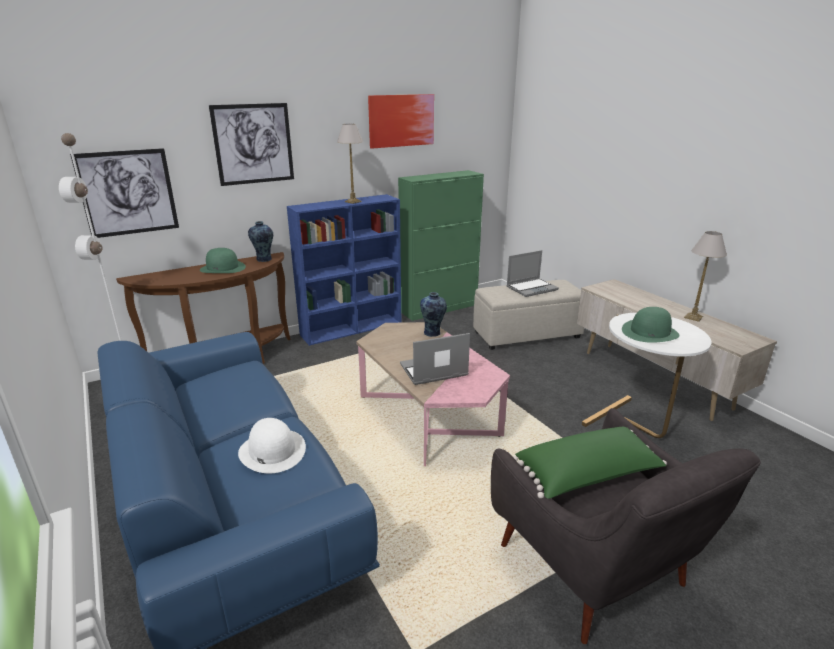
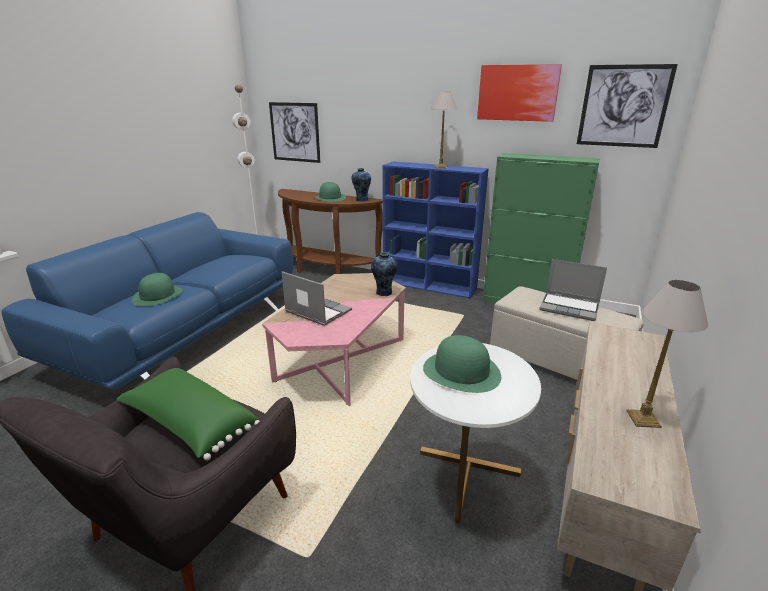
camera: 55 degrees right, 0 degrees up
(253, 144) = (375, 105): picture -> picture (623, 106)
(272, 451) = (158, 295): white hat -> green hat

